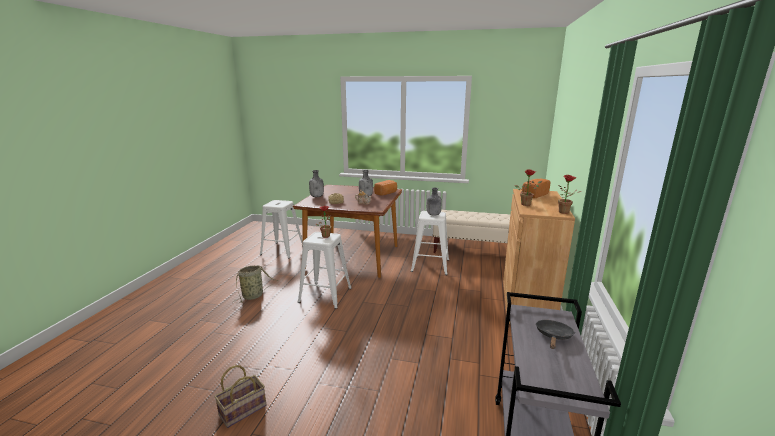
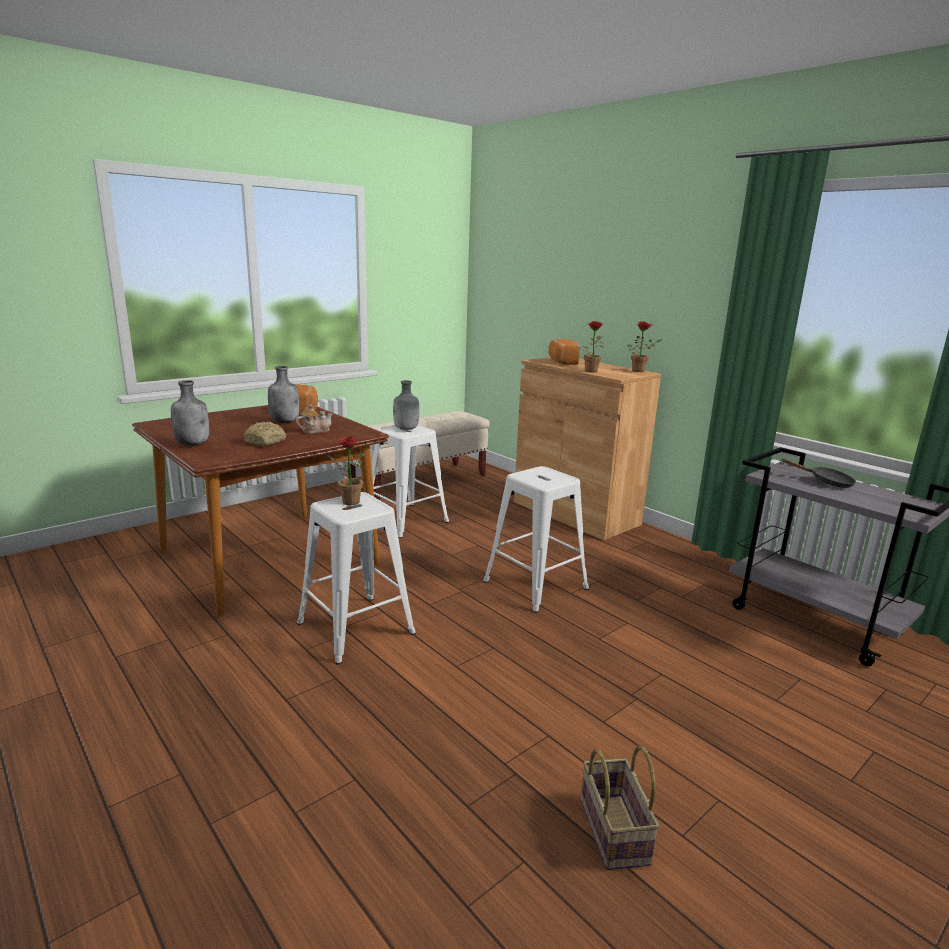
camera: 55 degrees left, 0 degrees up
(254, 295) = (226, 708): basket -> none
(282, 249) = (80, 612): white stool -> white stool (534, 585)
(553, 336) = (826, 482): black frying pan -> black frying pan turned 150 degrees clockwise

